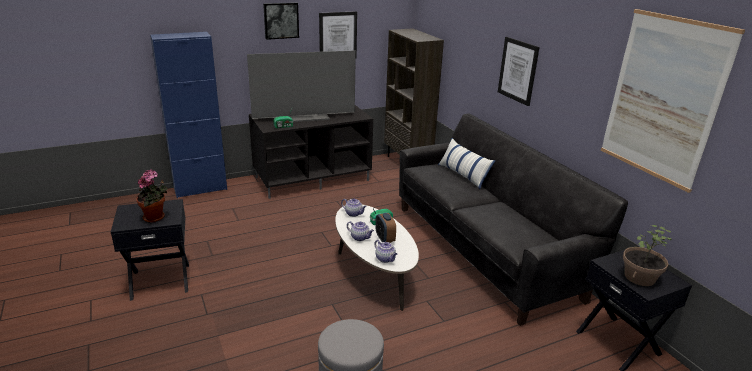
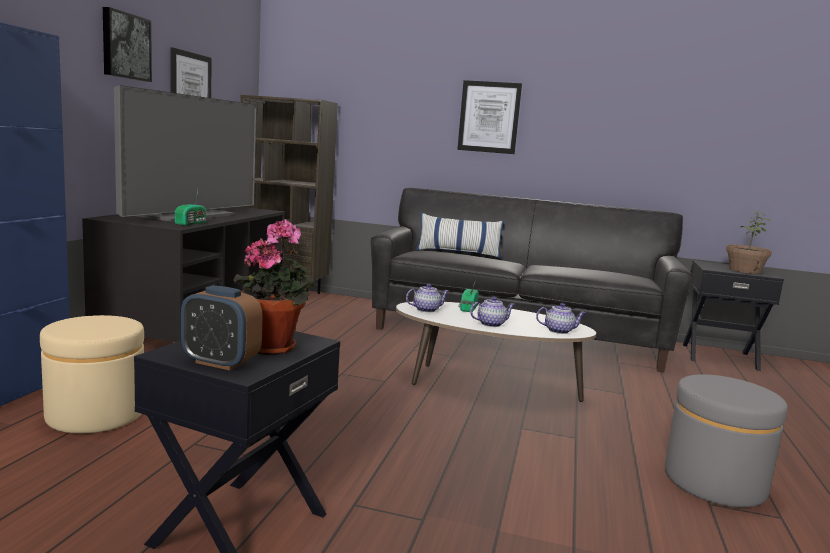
camera: 50 degrees left, 15 degrees down
(204, 212) = (95, 414): none -> beige ottoman
(385, 239) = (512, 318): alarm clock -> alarm clock (220, 362)
(663, 98) = (698, 104): picture -> none

